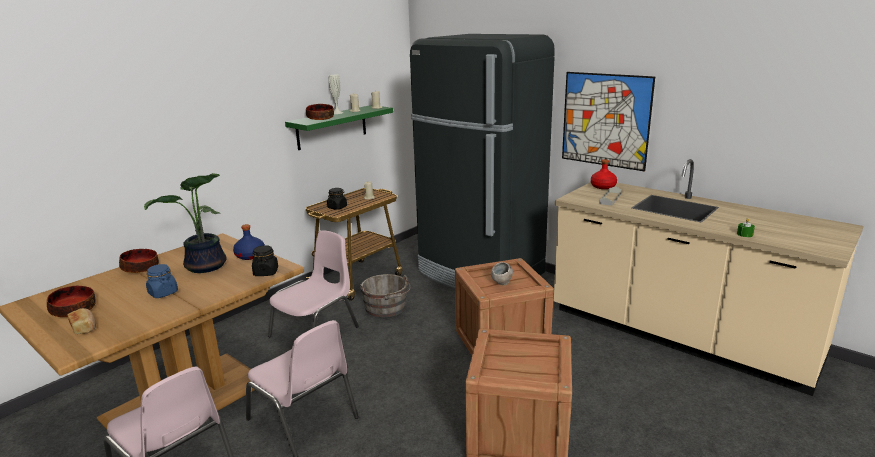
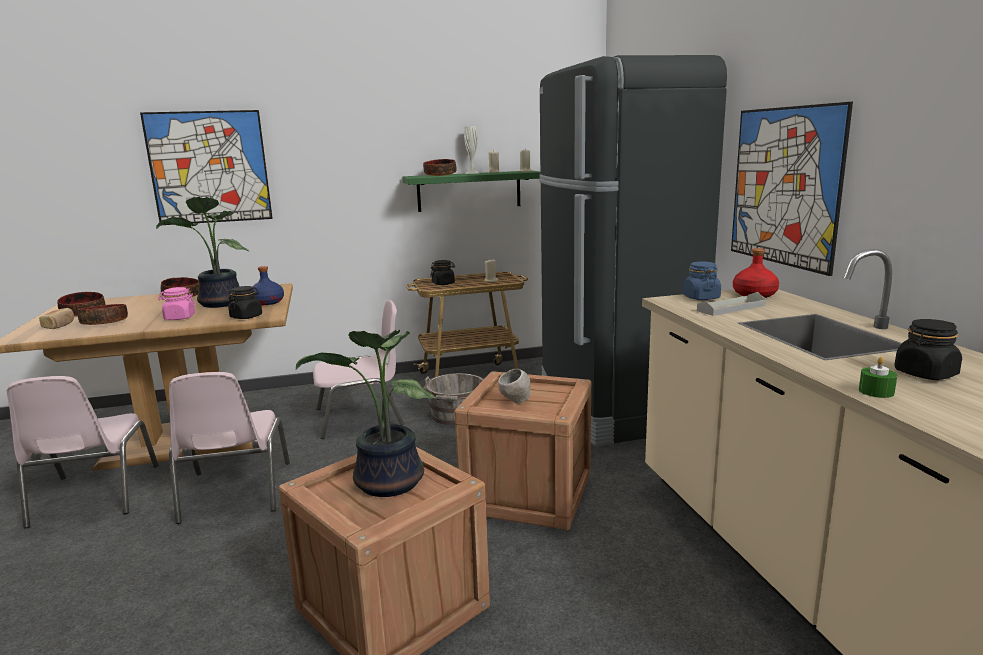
camera: 35 degrees right, 5 degrees down
(120, 136) = (209, 167): none -> picture
(134, 312) = (105, 323): none -> bowl
(163, 293) = (151, 315): blue jar -> blue jar (701, 298)
(202, 288) = (179, 318): none -> pink jar
(520, 357) = (386, 484): none -> potted plant
(744, 220) = (925, 374): none -> black jar

